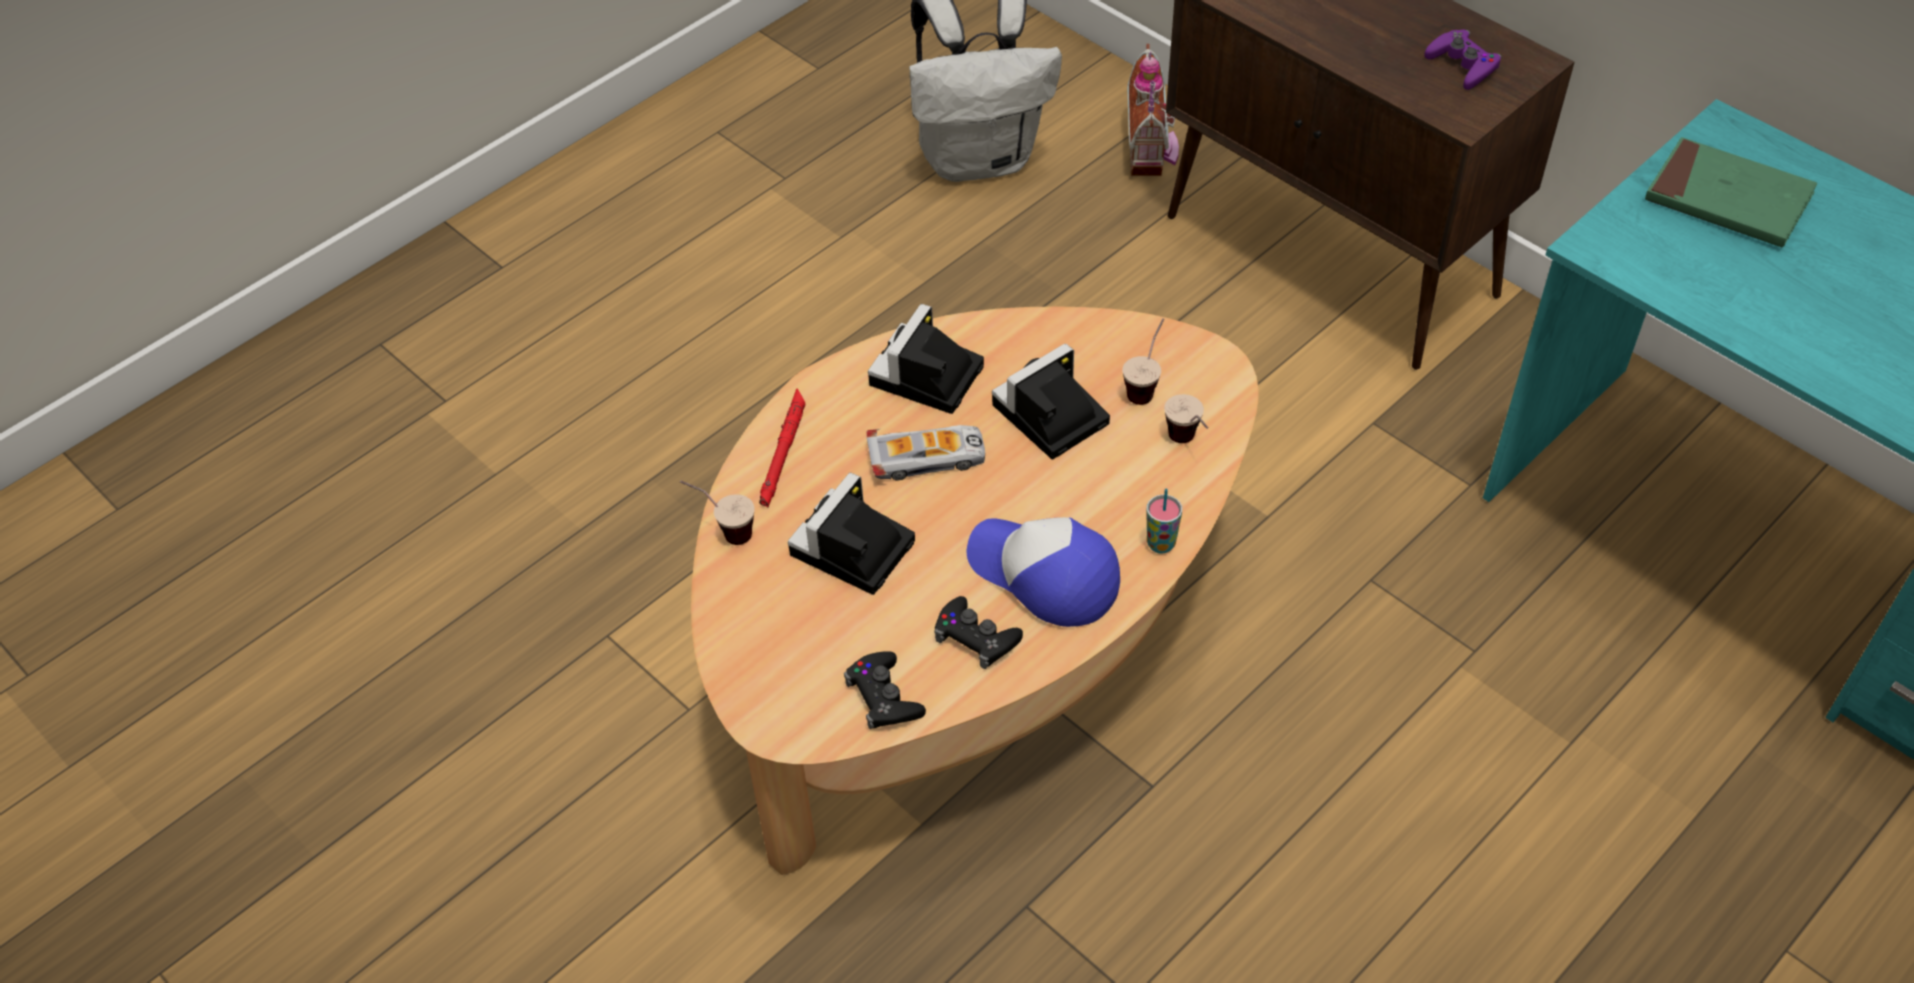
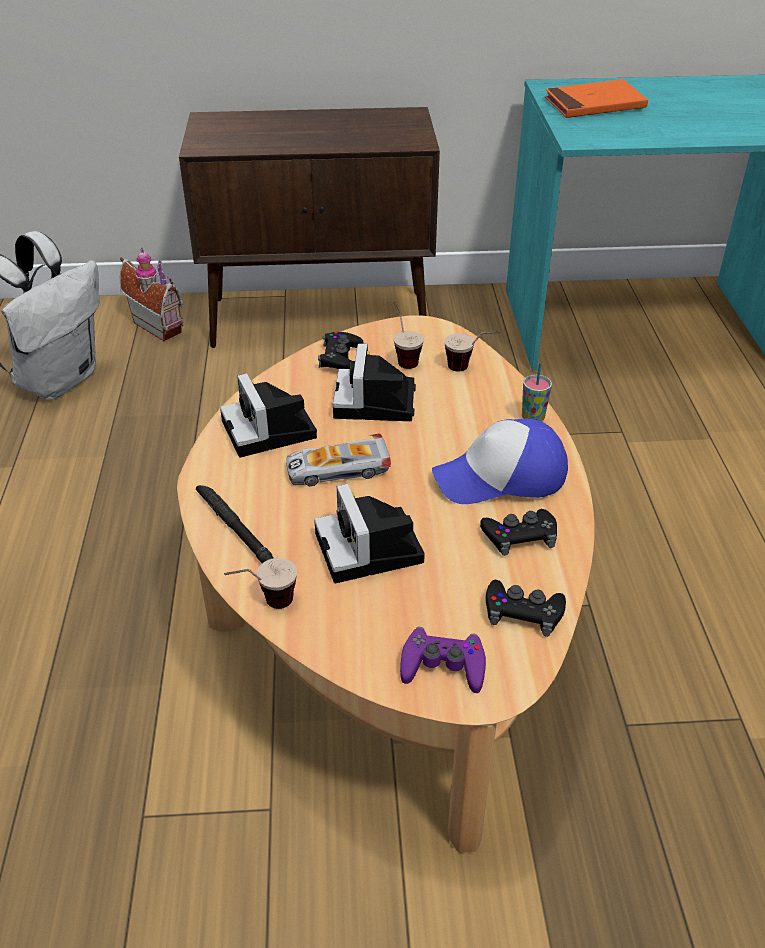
camera: 50 degrees left, 10 degrees down
(783, 451) = (236, 530): red flashlight -> black flashlight
(927, 458) = (337, 469): toy car -> toy car turned 135 degrees counterclockwise
(1087, 344) = (341, 358): none -> black game controller
(1462, 65) = (382, 126): purple game controller -> purple game controller (443, 666)
(1727, 199) = (594, 104): green book -> orange book

